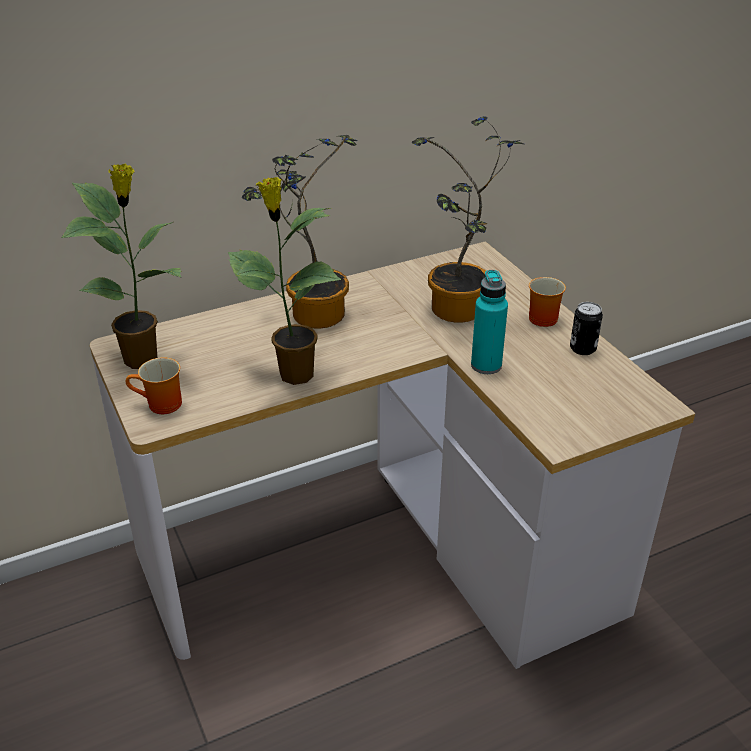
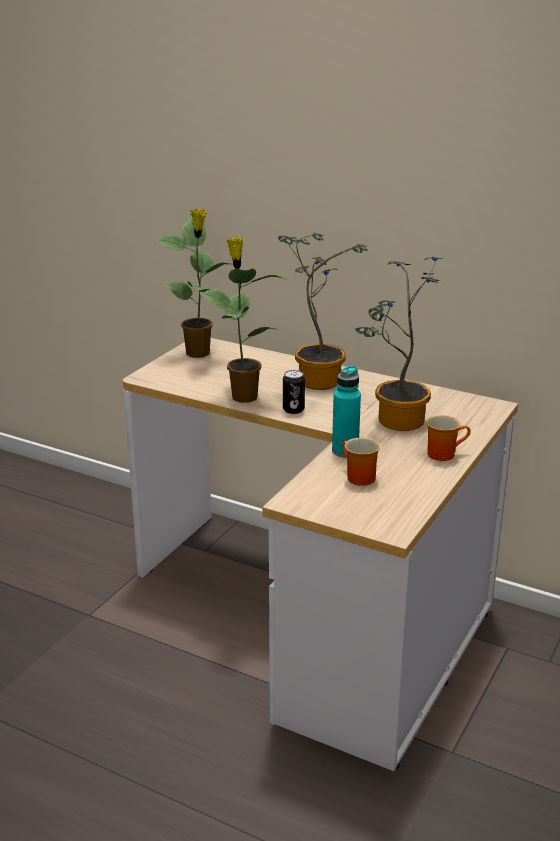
camera: 55 degrees right, 10 degrees down
(160, 406) = (162, 373): mug -> mug (357, 477)
(582, 349) = (424, 480): can -> can (293, 410)

